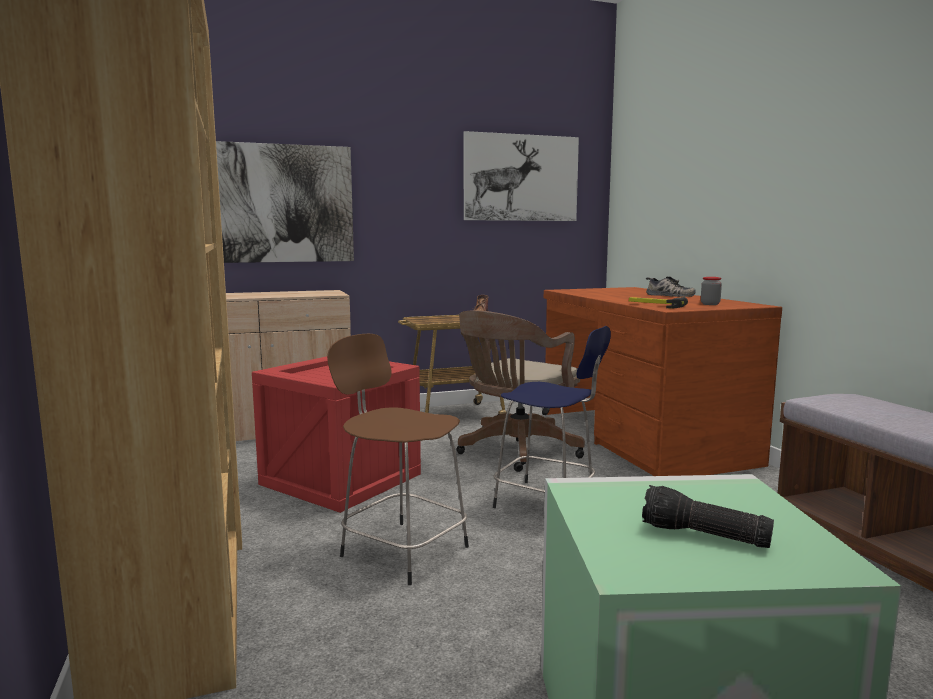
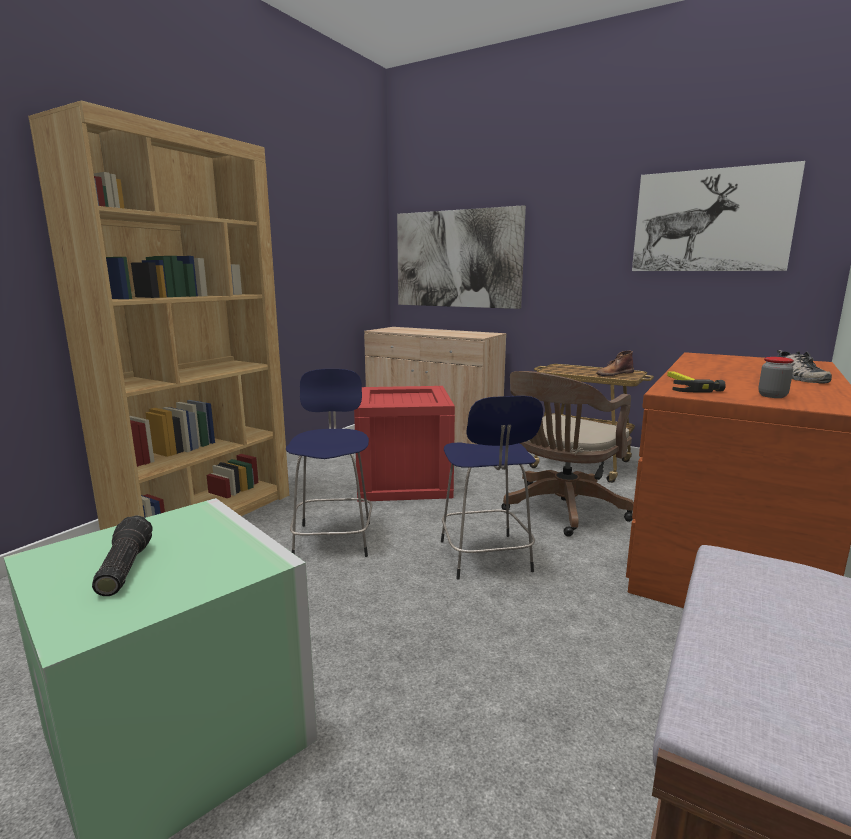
camera: 50 degrees right, 5 degrees up
(401, 550) = (333, 538): brown stool -> blue stool
(516, 451) = (561, 510): brown office chair -> brown office chair turned 45 degrees counterclockwise

